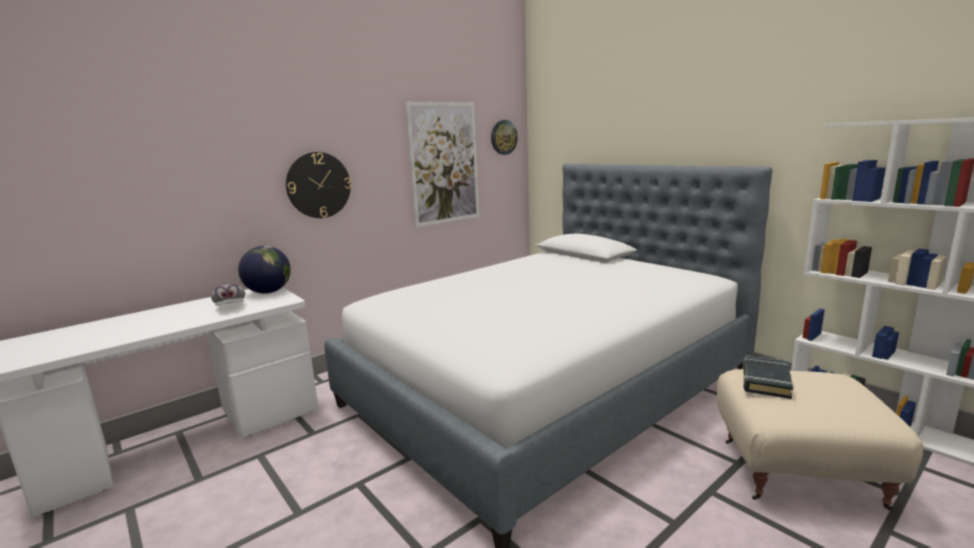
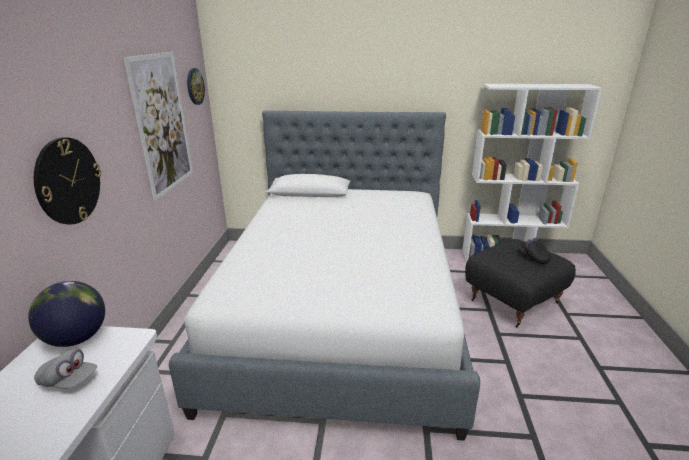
camera: 45 degrees left, 10 degrees up
(765, 381) = (501, 257): black book -> none
(799, 472) = (514, 301): beige ottoman -> black ottoman
(826, 399) = (533, 257): none -> black cap

